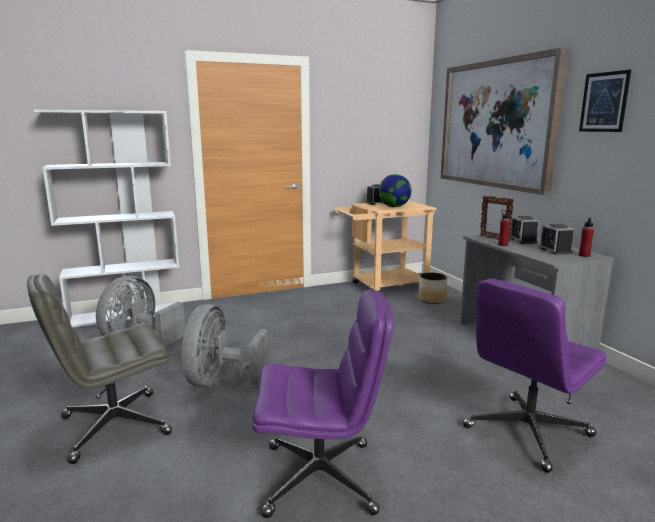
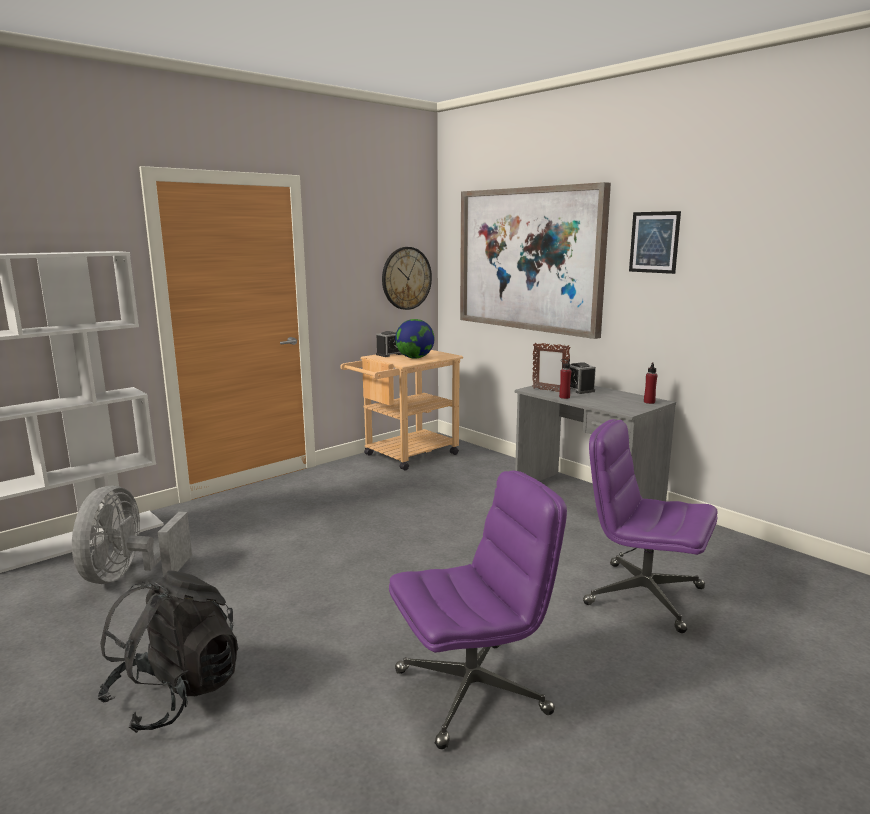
camera: 20 degrees left, 0 degrees up
(114, 426) = (176, 693): grey office chair -> black backpack
(220, 381) = (279, 606): grey fan -> none
(399, 142) = (406, 278): none -> wall clock
(432, 299) = (469, 464): planter -> none
(527, 432) = (642, 596): purple office chair -> purple office chair turned 90 degrees clockwise
(554, 250) = (618, 399): alarm clock -> none

